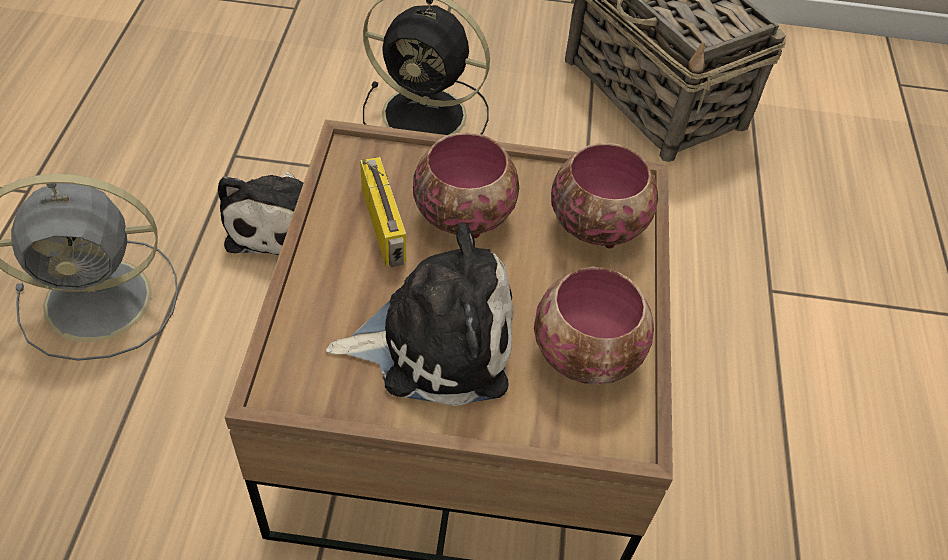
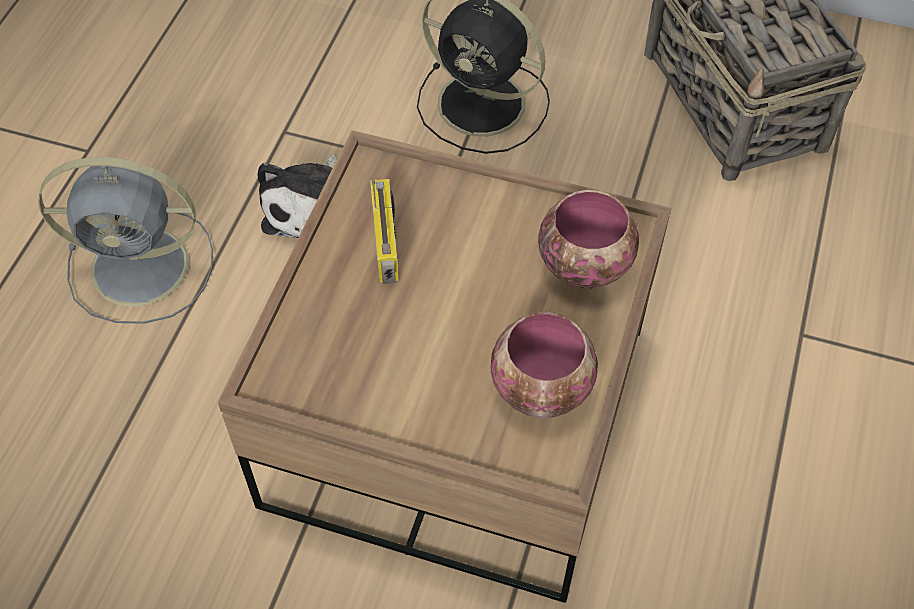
camera: 15 degrees right, 5 degrees up
(435, 341) = (409, 358): plush toy -> none
(464, 215) = (461, 240): bowl -> none

